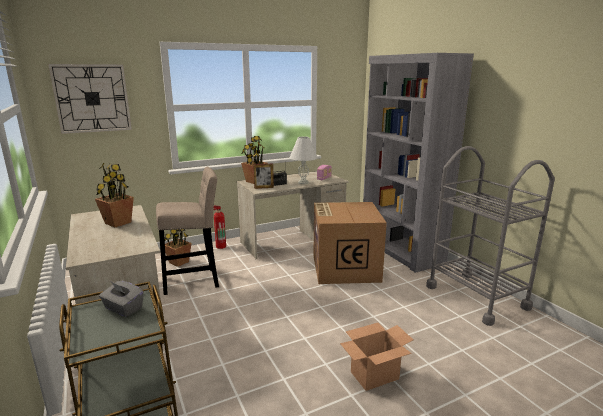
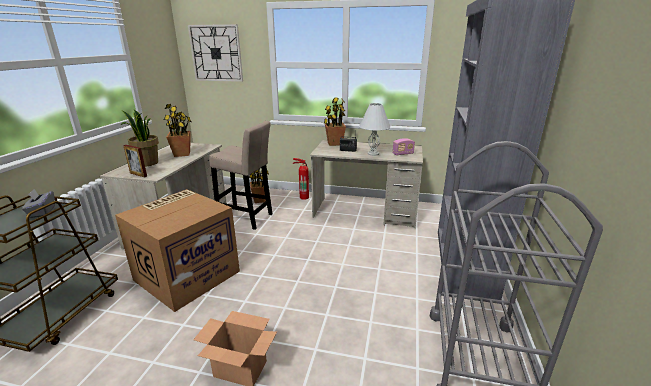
camera: 40 degrees right, 5 degrees up
(98, 241) = (147, 163): none -> potted plant
(264, 187) = (329, 150): picture frame -> picture frame (138, 174)
(344, 268) = (373, 255): cardboard box -> cardboard box (187, 274)

